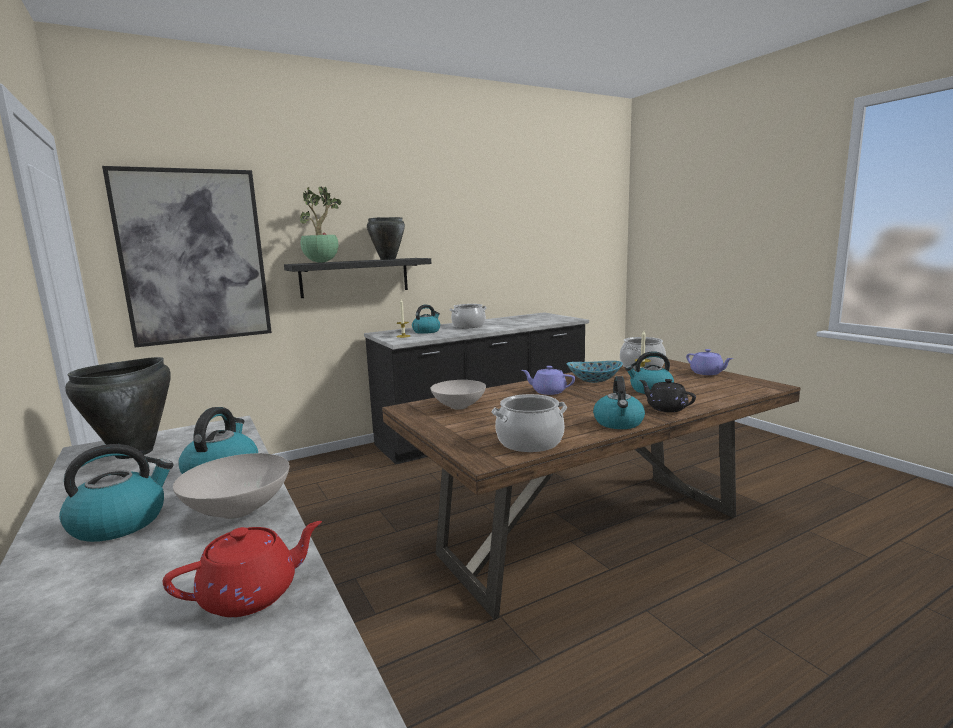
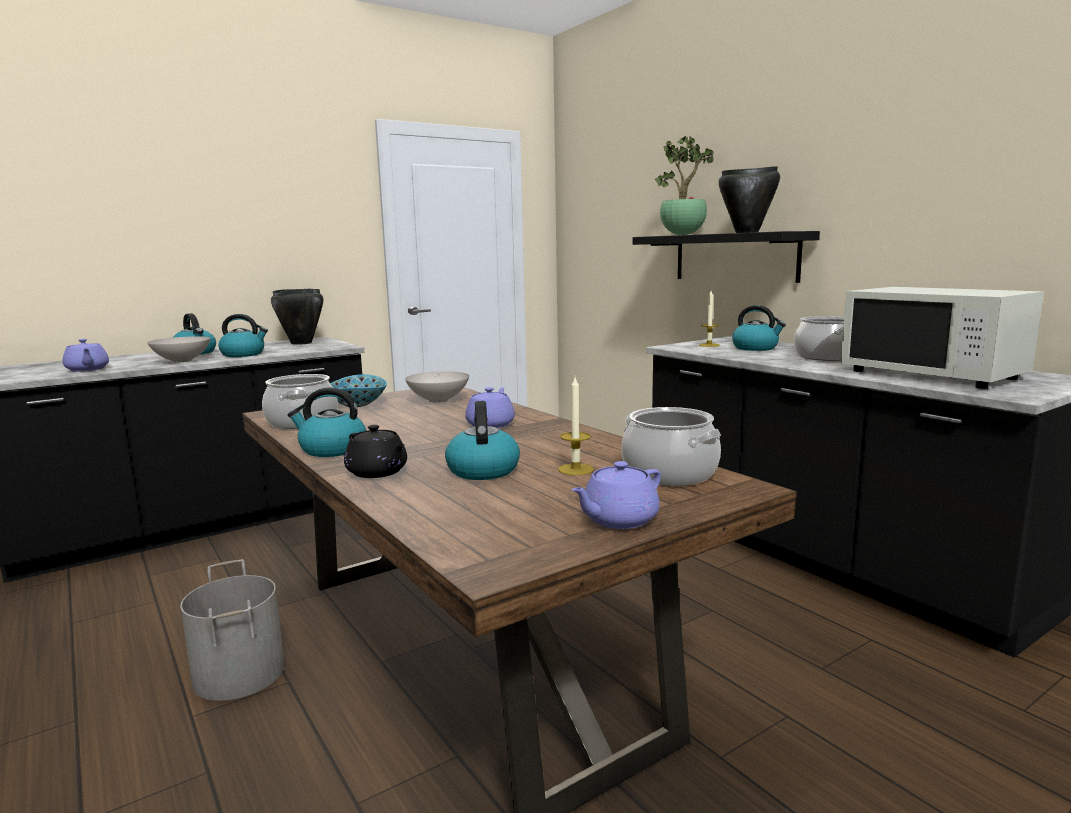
camera: 85 degrees right, 0 degrees up
(194, 257) = (608, 227): picture -> none
(252, 594) = (87, 369): red teapot -> purple teapot
(527, 321) = (932, 374): none -> white microwave
(594, 380) = (552, 443): bowl -> bowl (356, 404)
(643, 642) = (237, 673): none -> grey bucket
(666, 408) = (378, 472): black teapot -> black teapot turned 90 degrees clockwise

